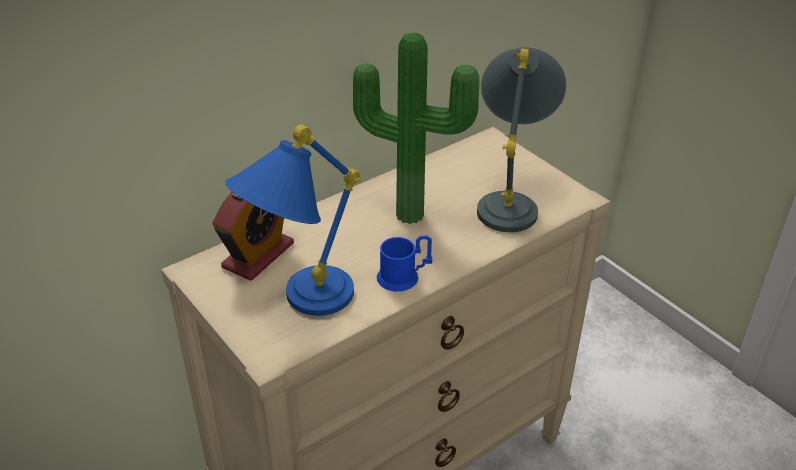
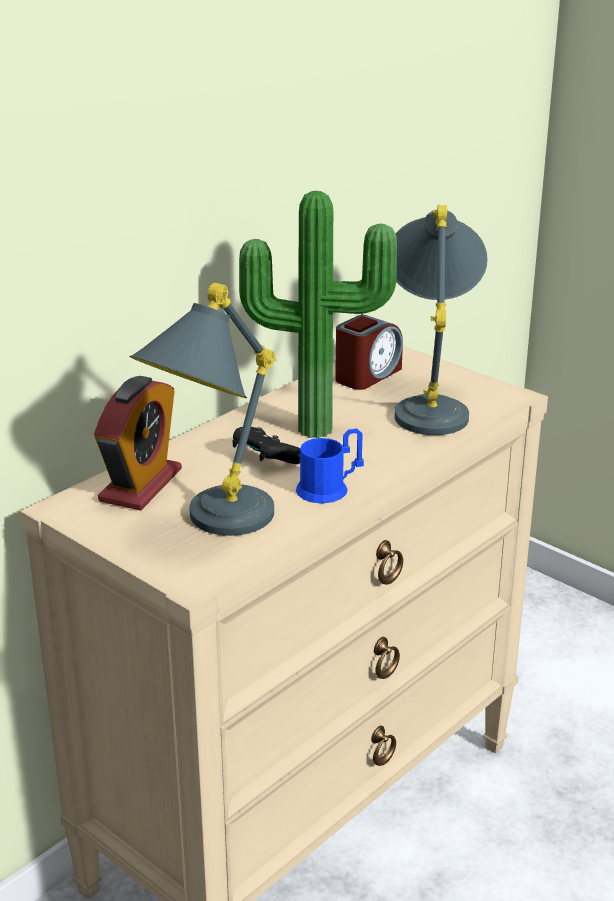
camera: 10 degrees left, 10 degrees down
(299, 304) = (210, 527): blue table lamp -> grey table lamp
(362, 240) = (265, 458): none -> black game controller
(467, 163) = (367, 375): none -> alarm clock

